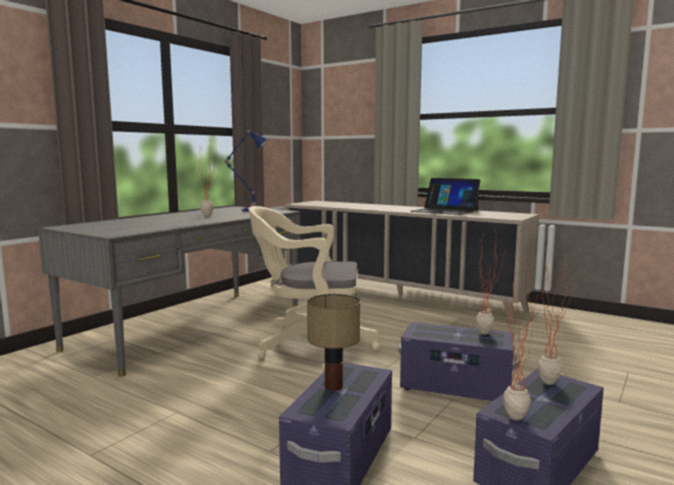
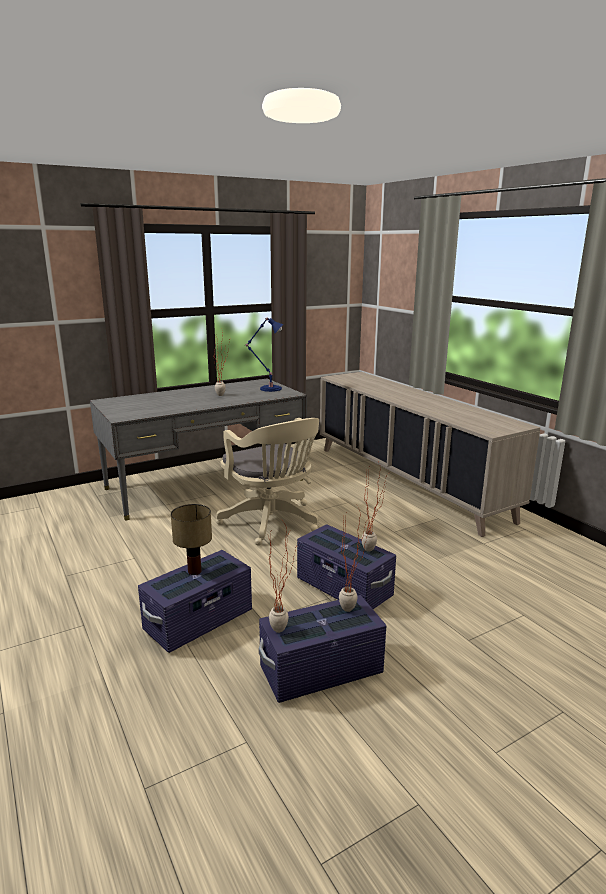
camera: 25 degrees right, 10 degrees up
(310, 347) = (272, 523): beige office chair -> beige office chair turned 150 degrees counterclockwise
(444, 211) = (448, 408): laptop -> none

